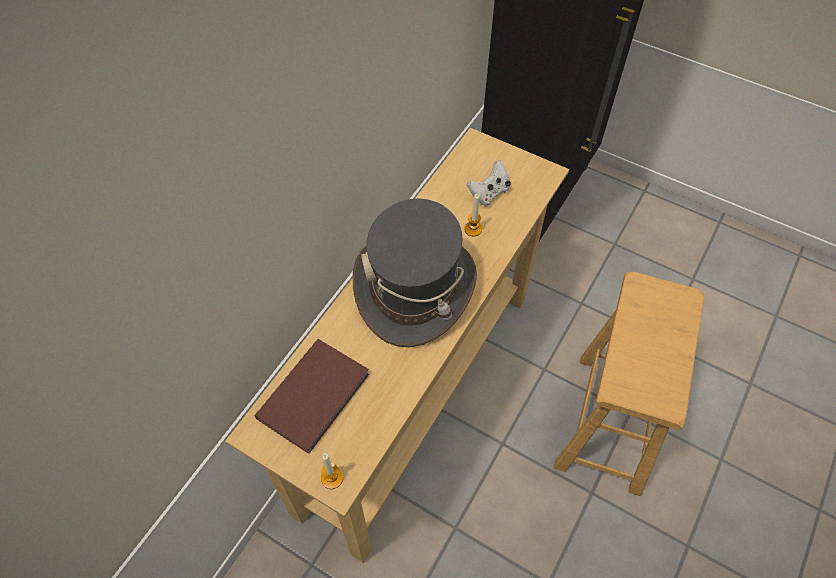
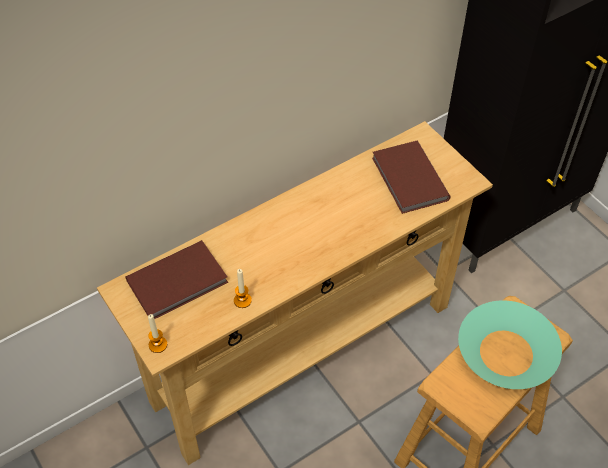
camera: 25 degrees right, 5 degrees down
(415, 288) = (301, 232): grey hat -> none
(473, 229) = (377, 204): candle -> candle (242, 300)
(489, 193) = (408, 180): white game controller -> brown book
(656, 331) = (505, 353): none -> turquoise bowl

